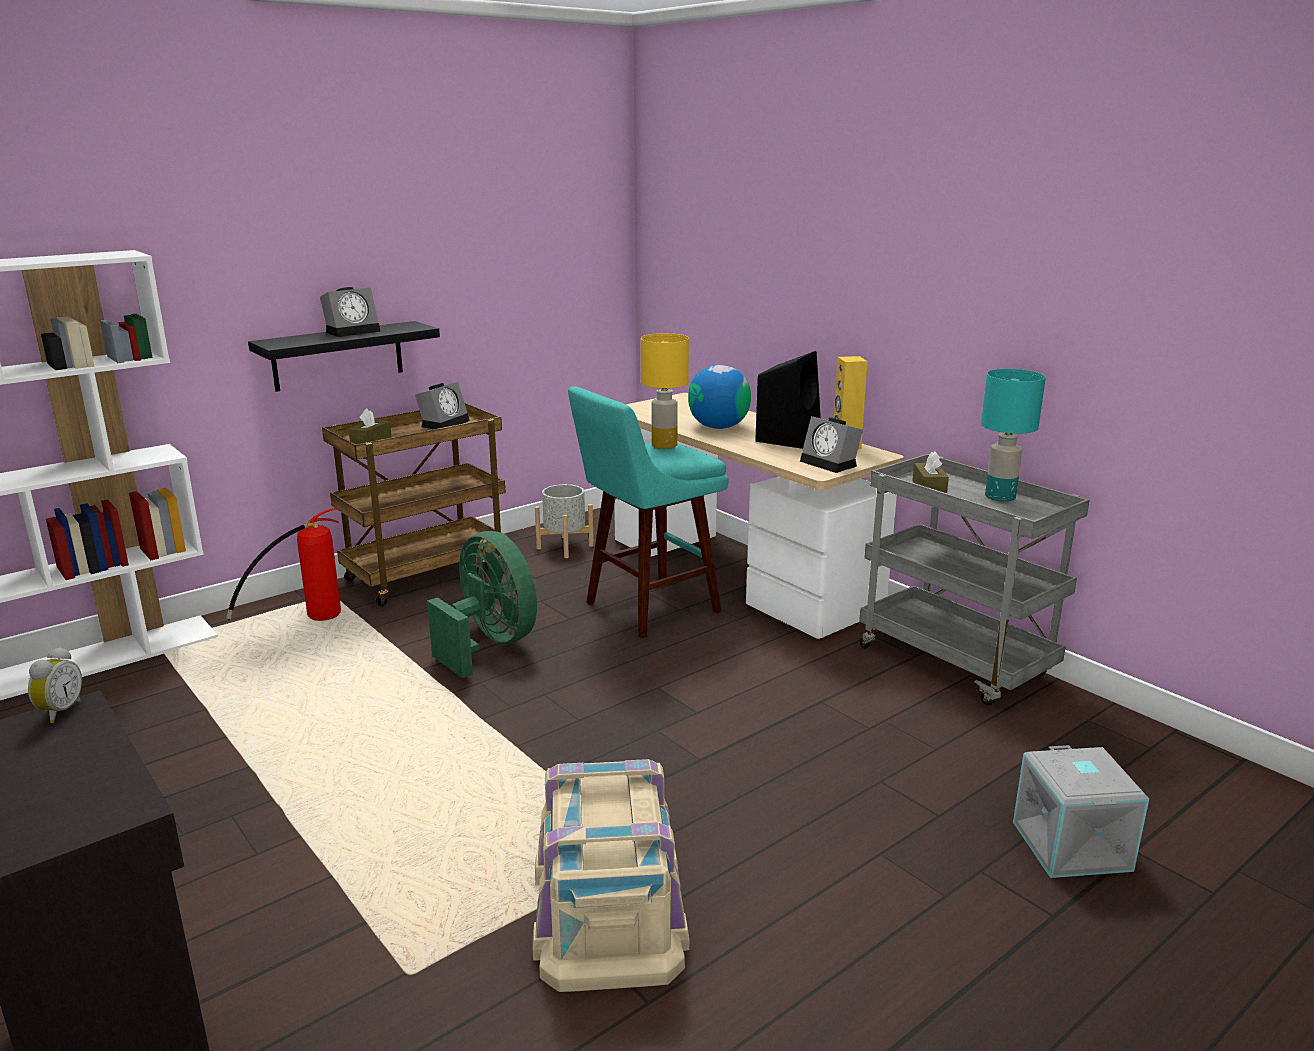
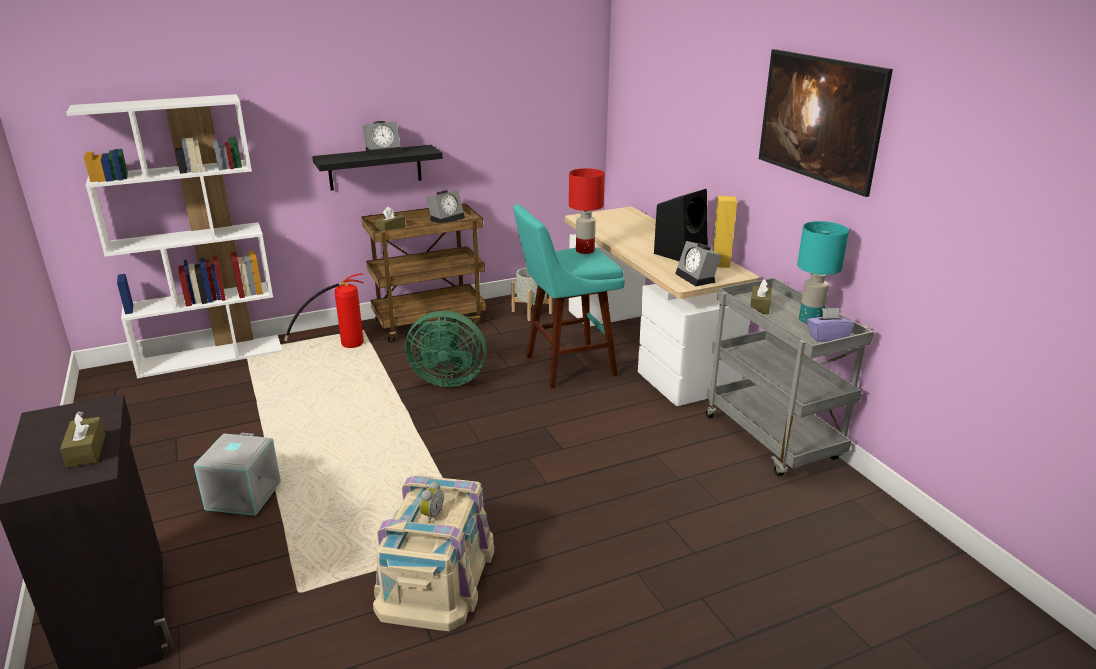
camera: 15 degrees right, 5 degrees up
(59, 712) = (94, 404): alarm clock -> alarm clock (431, 515)
(89, 780) = (86, 451): none -> brown tissue box
(489, 644) = (447, 379): green fan -> green fan turned 120 degrees clockwise
(663, 445) = (584, 251): yellow table lamp -> red table lamp
(718, 427) = (635, 238): globe -> none
(978, 279) = (815, 148): none -> picture
(1034, 513) = (827, 337): none -> purple tissue box
(1073, 846) = (781, 593): grey storage box -> grey storage box (244, 496)

